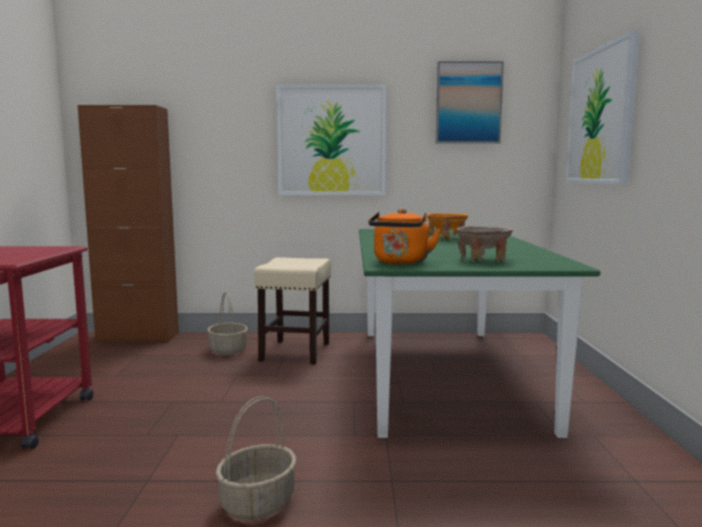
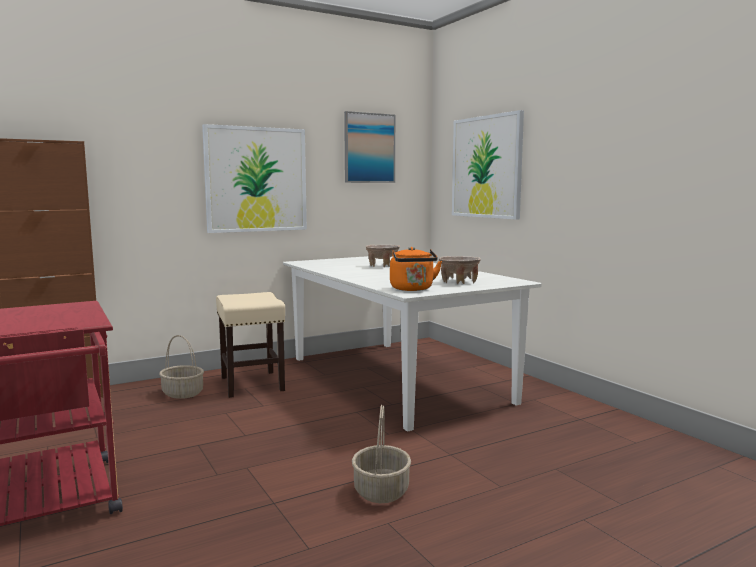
camera: 30 degrees left, 0 degrees up
(442, 373) = (394, 379): green dining table -> white dining table
(447, 238) = (382, 266): orange bowl -> beige bowl

